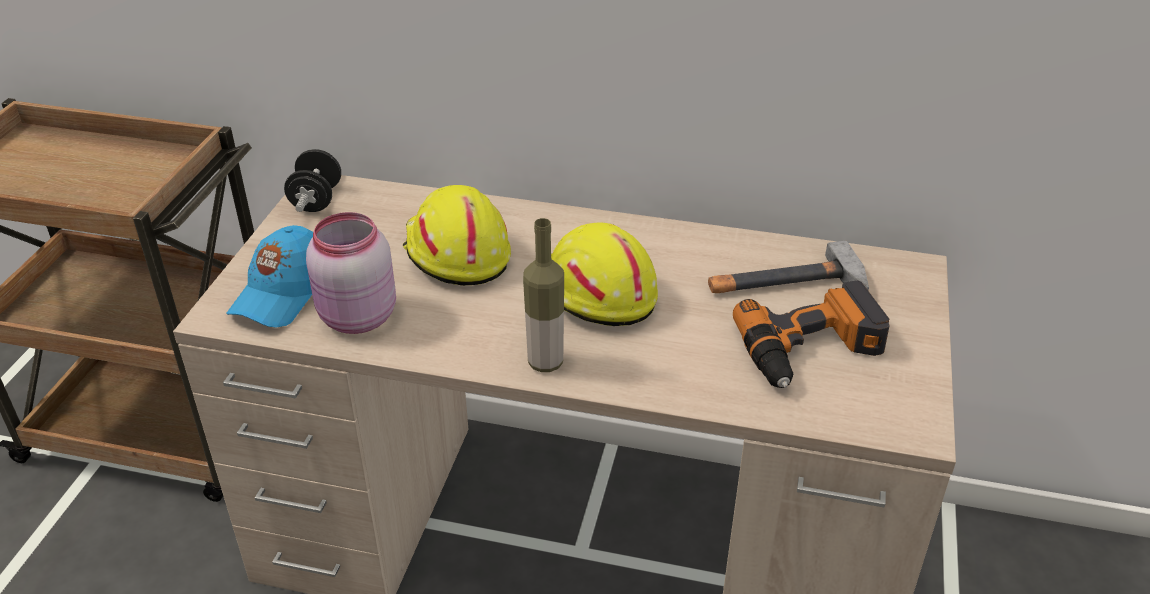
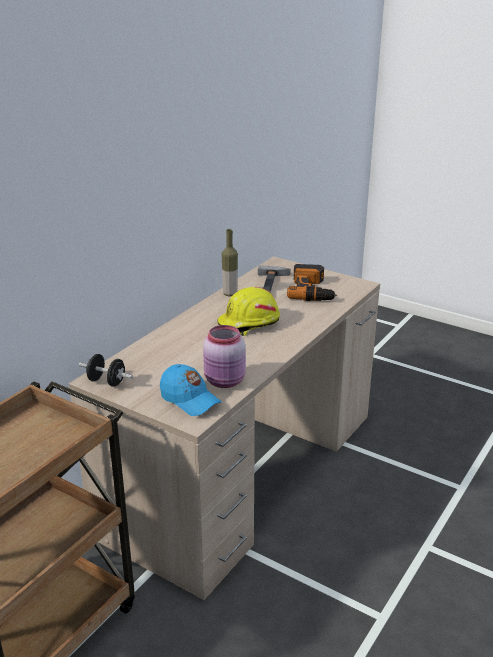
camera: 70 degrees left, 10 degrees down
(455, 253) = (192, 349): yellow hard hat -> none
(545, 362) = (288, 341): bottle -> bottle (230, 294)

